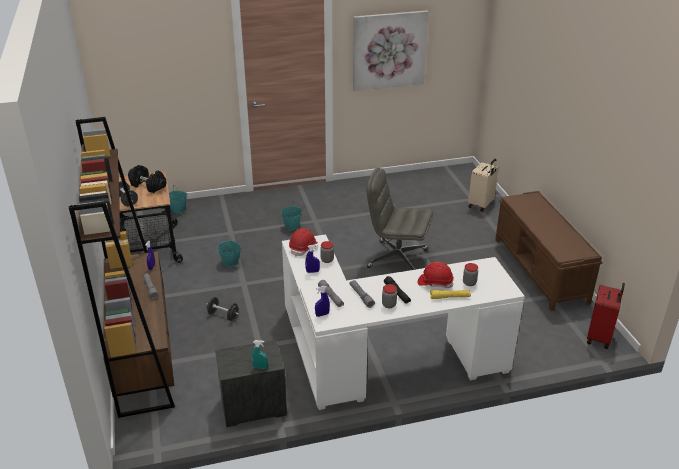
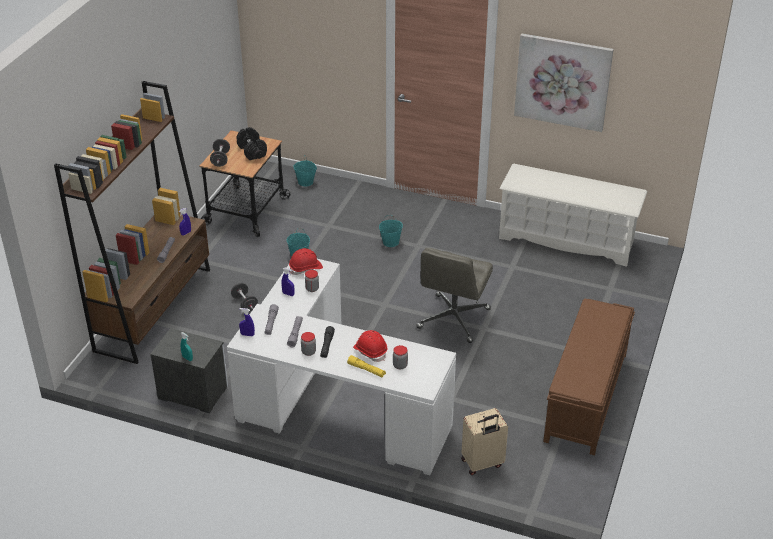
camera: 35 degrees right, 5 degrees up
(396, 258) = (453, 319): grey office chair -> grey office chair turned 120 degrees counterclockwise
(410, 180) = (567, 239): none -> white shoe rack
(481, 205) = (612, 300): beige suitcase -> beige suitcase (482, 463)
(600, 337) = (560, 490): red suitcase -> none

